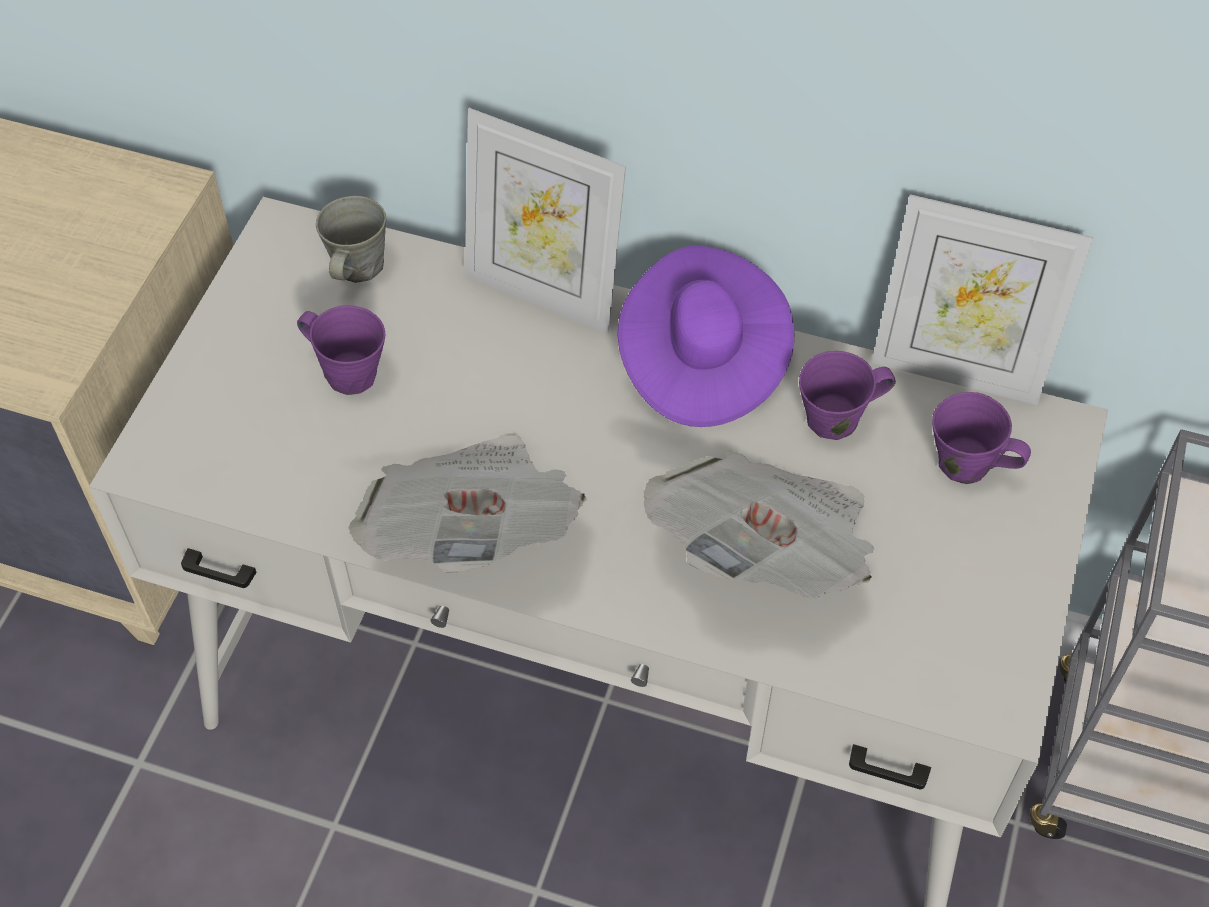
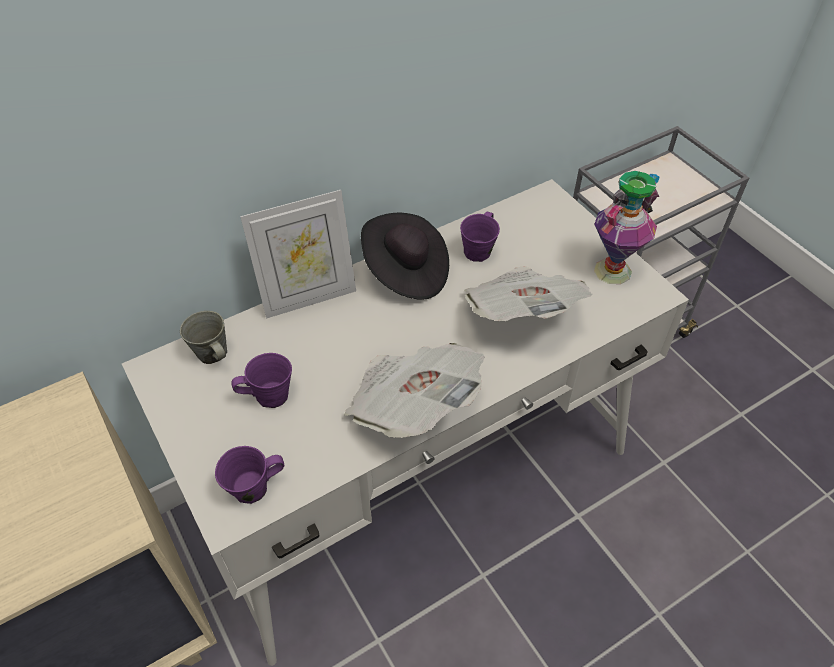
camera: 50 degrees left, 5 degrees down
(701, 363) = (405, 272): purple hat -> black hat
(957, 370) = (492, 203): picture frame -> none
(967, 465) = (538, 230): purple mug -> purple mug (253, 488)
(986, 616) = (612, 270): none -> vase

